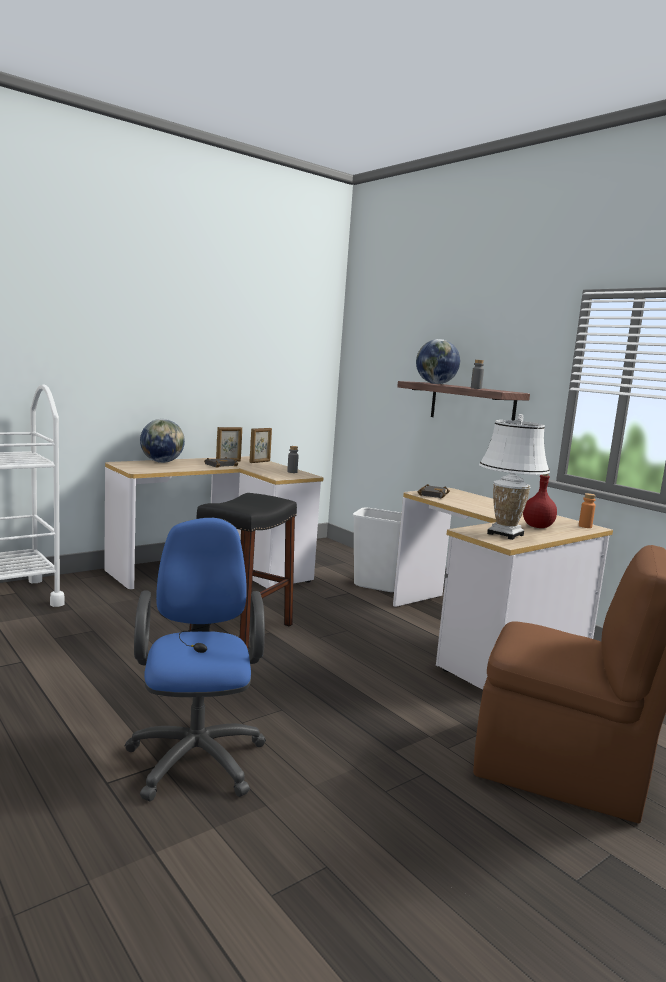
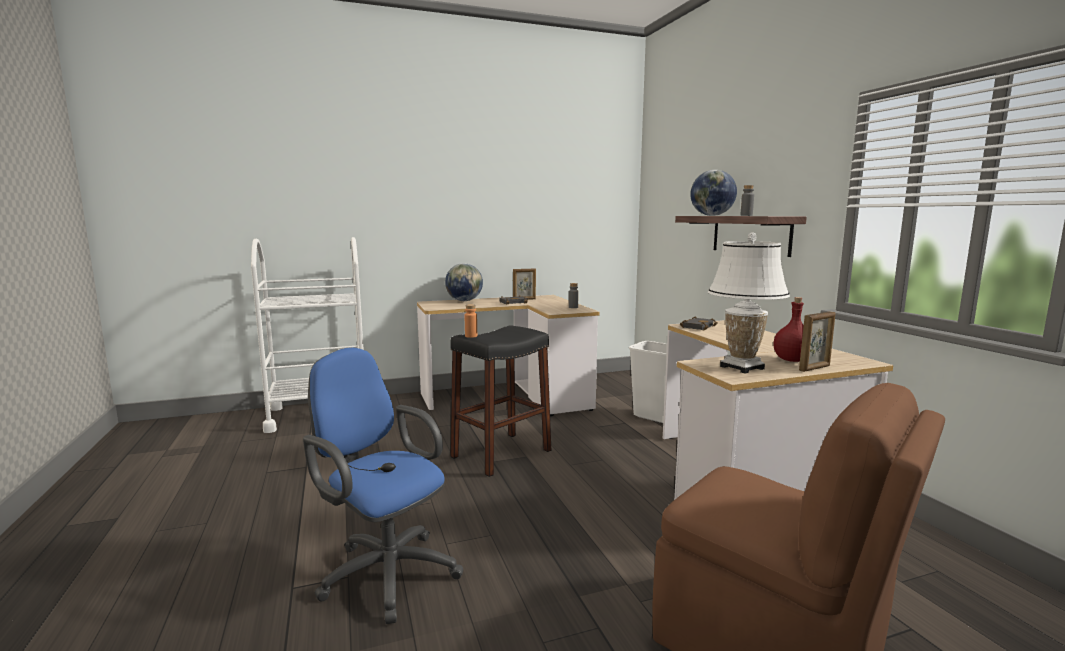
camera: 20 degrees right, 0 degrees up
(196, 754) = (385, 571): blue office chair -> blue office chair turned 60 degrees counterclockwise
(260, 462) = (553, 299): picture frame -> picture frame (815, 368)
(585, 526) = (856, 360): orange bottle -> orange bottle (471, 336)

